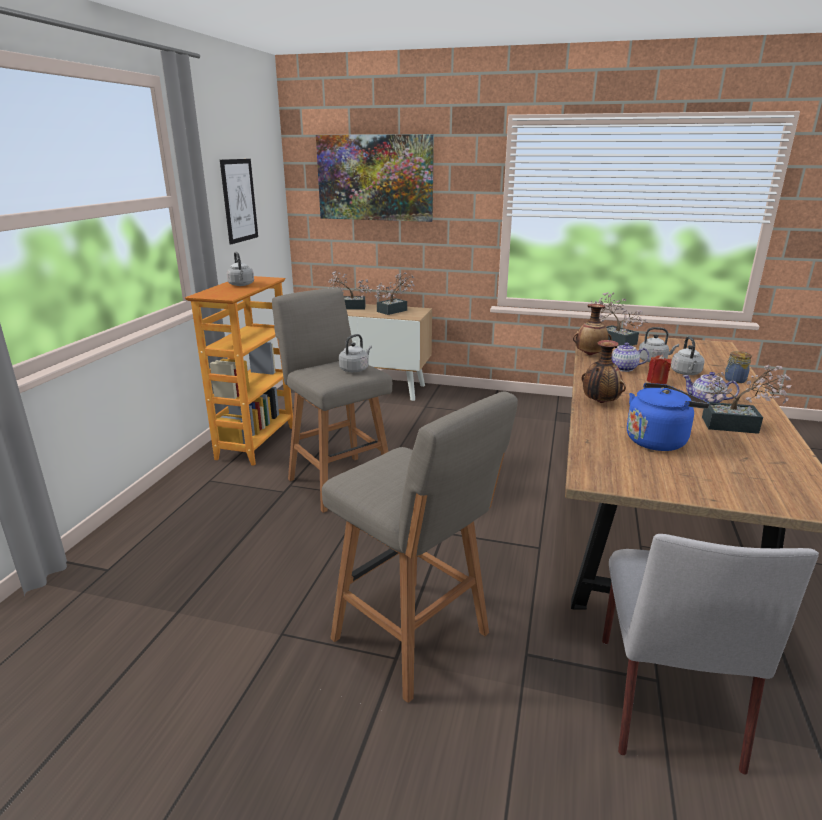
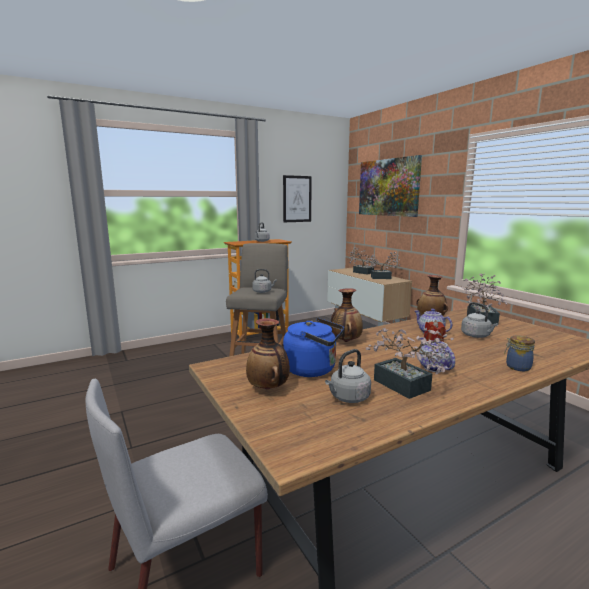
camera: 45 degrees right, 10 degrees down
(414, 639) = (152, 445): grey stool -> none
(683, 473) = (268, 388): none -> vase
(686, 373) = (480, 350): grey kettle -> grey kettle (348, 398)

